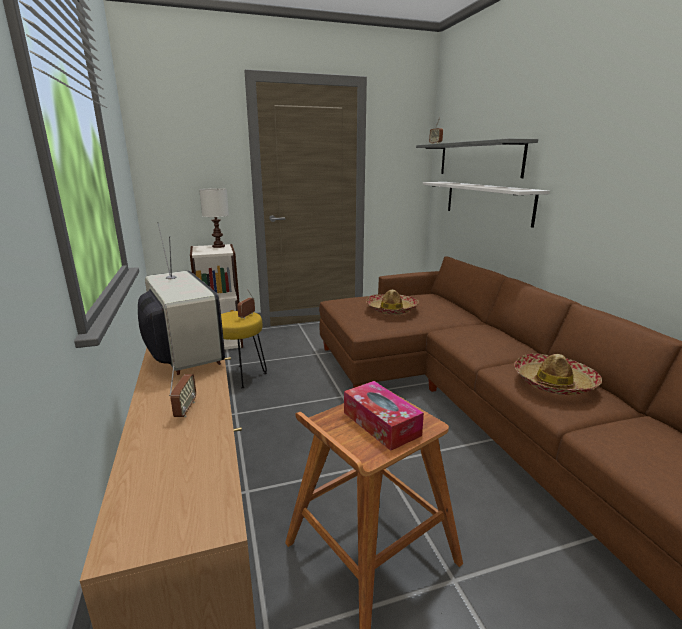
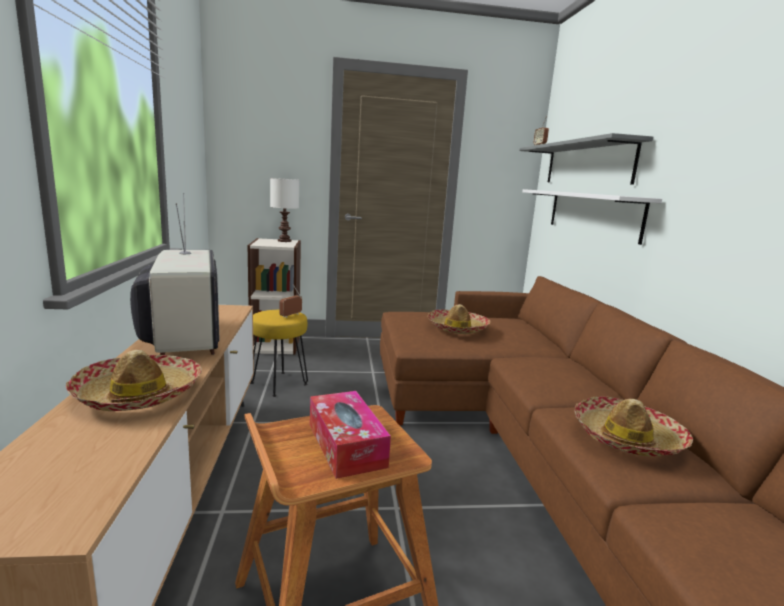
camera: 10 degrees right, 5 degrees down
(185, 409) = (139, 394): radio -> hat

